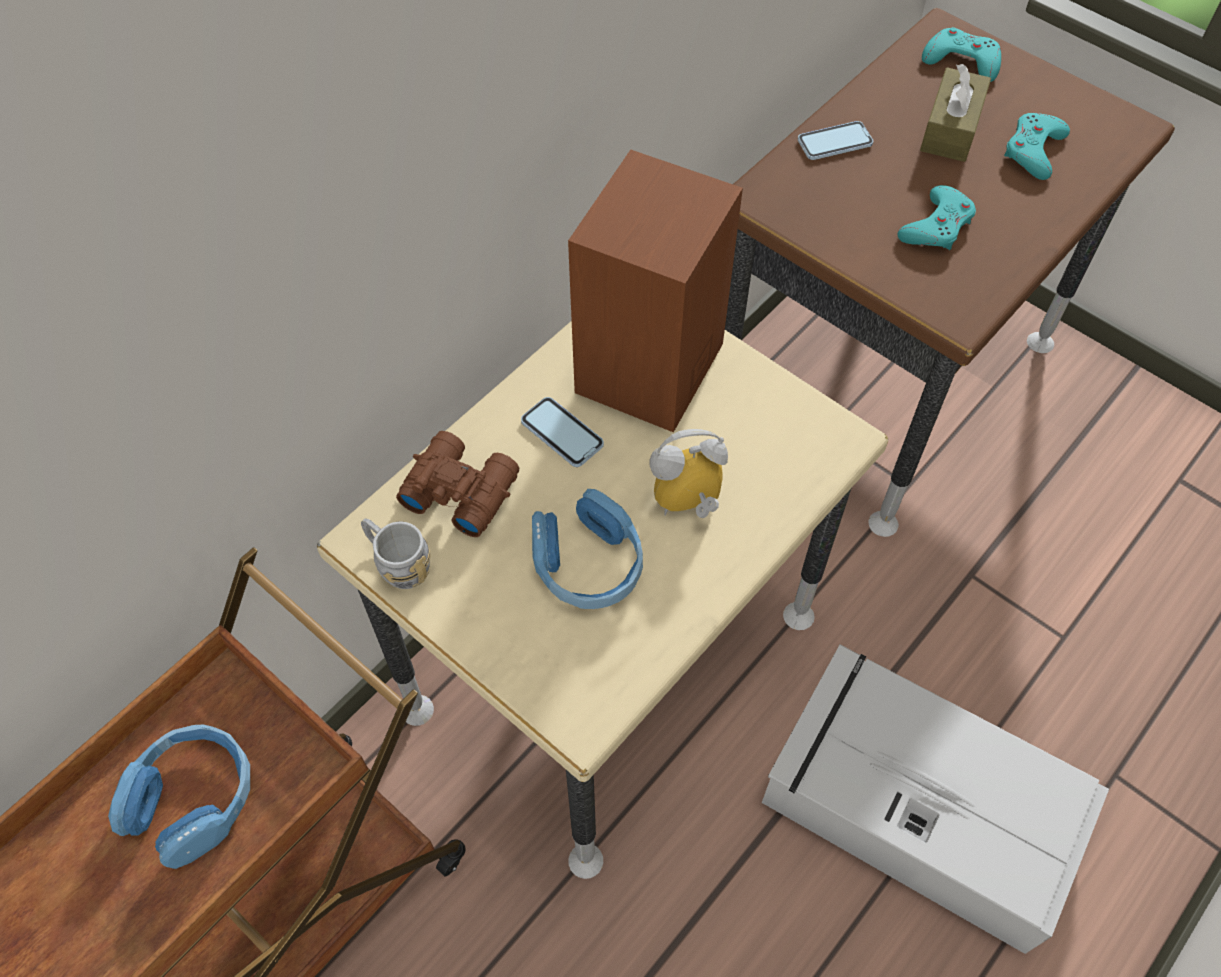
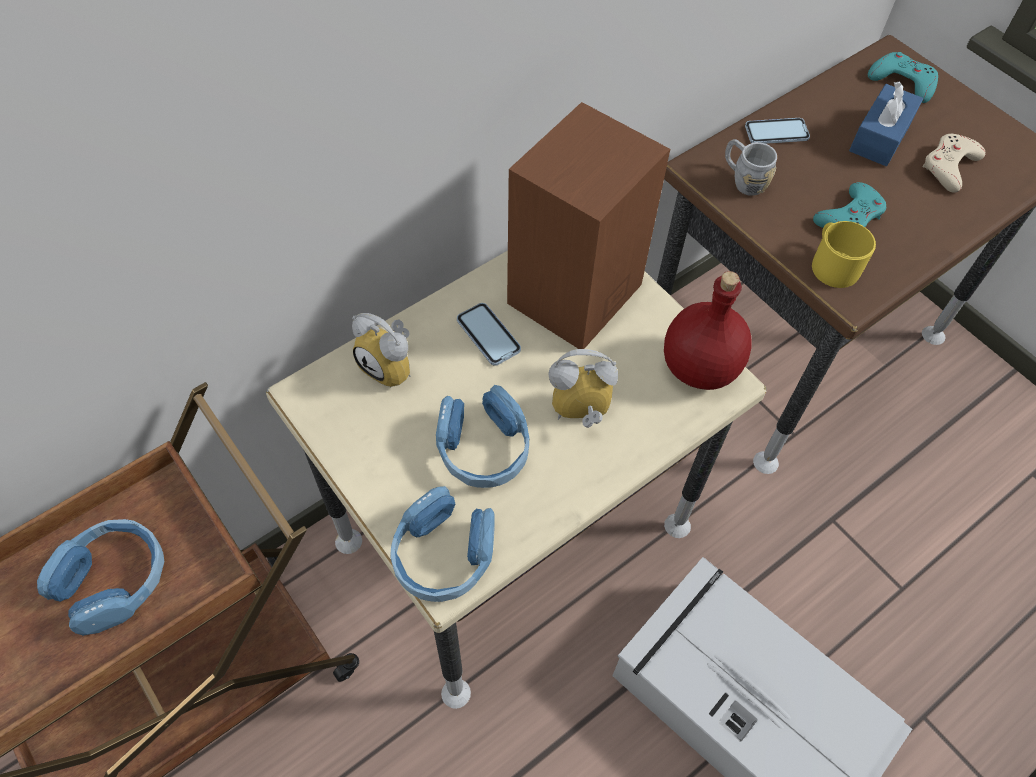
camera: 10 degrees right, 0 degrees up
(397, 564) = (326, 418): grey mug -> grey mug (743, 180)
(459, 489) = (392, 366): brown binoculars -> alarm clock
(572, 692) = (444, 554): none -> blue headphones
(808, 428) = (698, 368): none -> red bottle
(929, 283) = (832, 263): none -> yellow mug
(951, 129) = (880, 137): brown tissue box -> blue tissue box
(1033, 150) = (949, 166): turquoise game controller -> beige game controller

